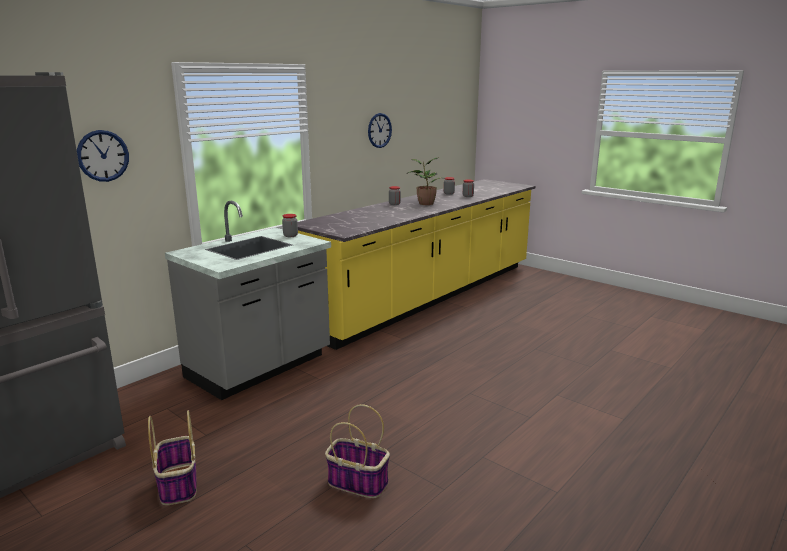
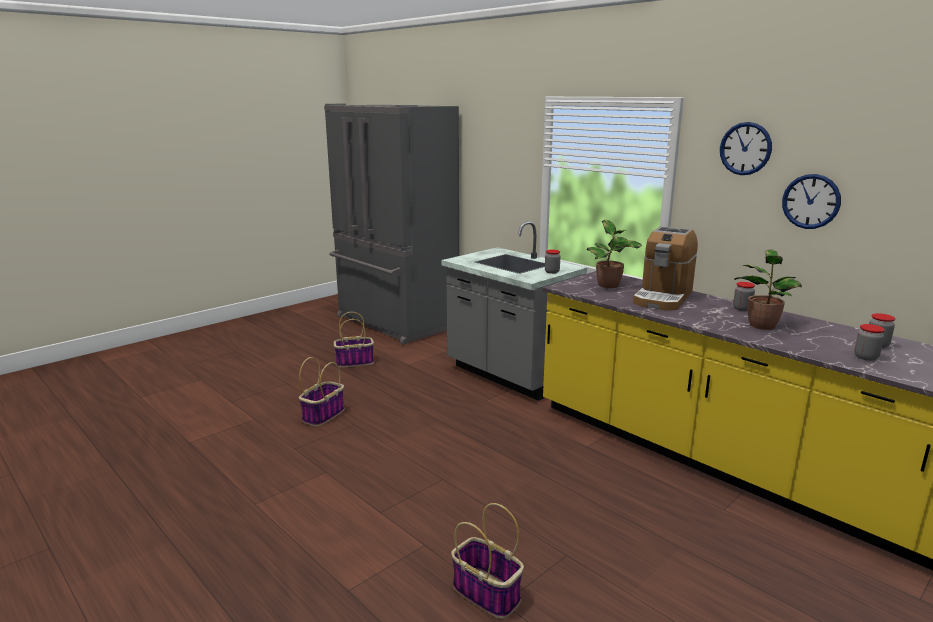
camera: 95 degrees right, 0 degrees up
(103, 156) = (494, 165): wall clock -> wall clock (745, 148)
(341, 223) = (609, 285): none -> potted plant
(372, 214) = (663, 297): none -> coffee machine
(587, 371) = (487, 594): none -> basket

